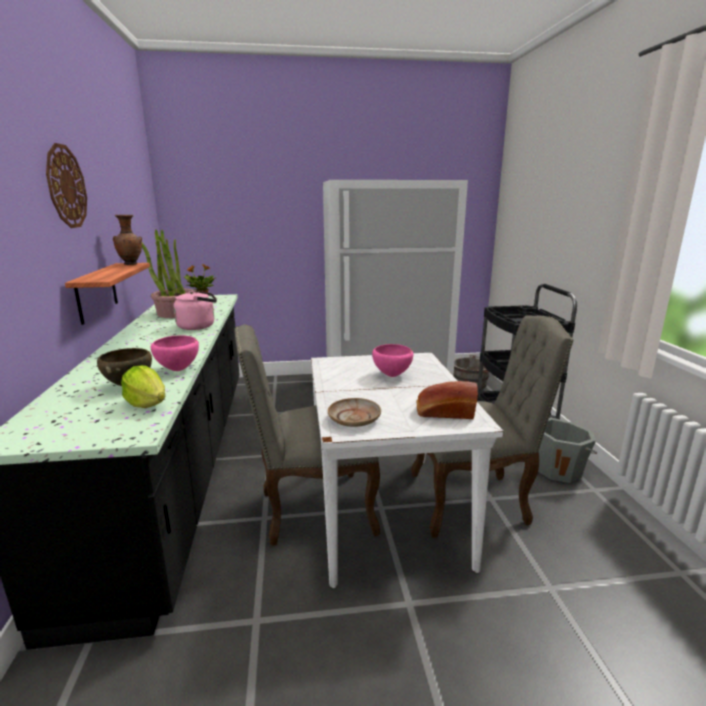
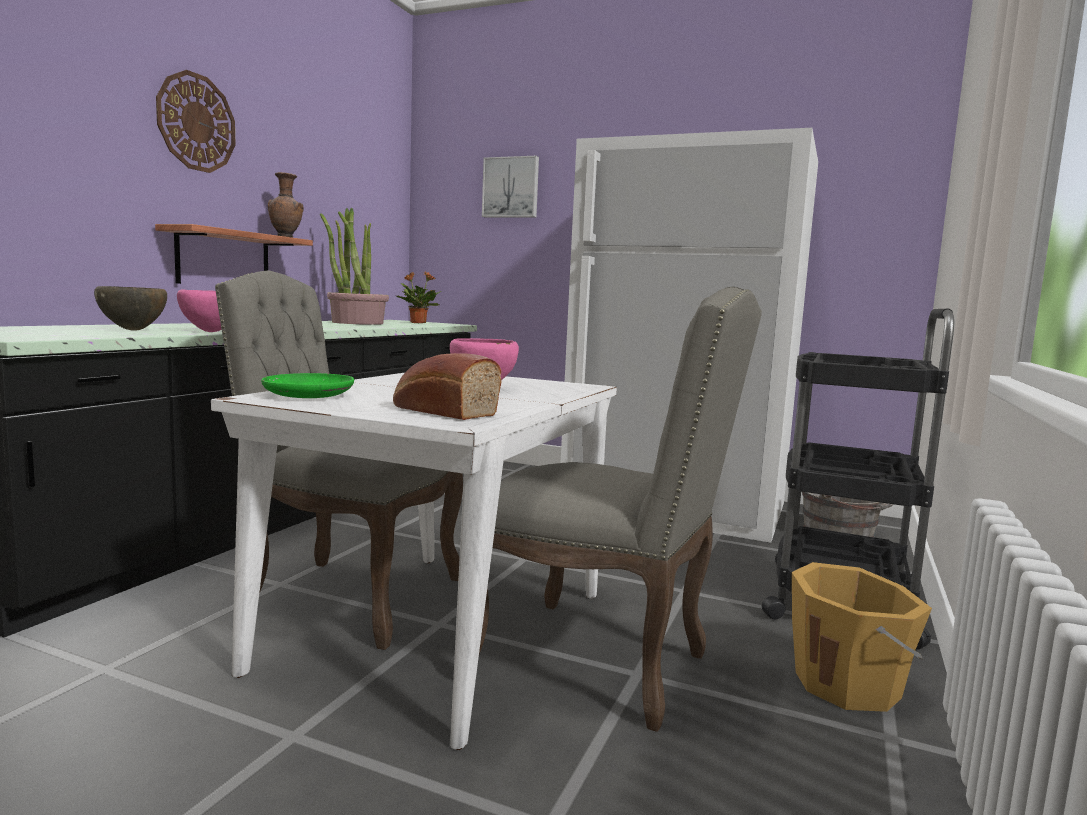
camera: 30 degrees right, 10 degrees down
(147, 404) = (101, 334): lettuce -> none
(198, 326) = (345, 326): pink kettle -> none
(242, 194) = (511, 187): none -> picture
(354, 419) = (309, 396): beige plate -> green plate
(559, 470) = (849, 684): grey bucket -> orange bucket

